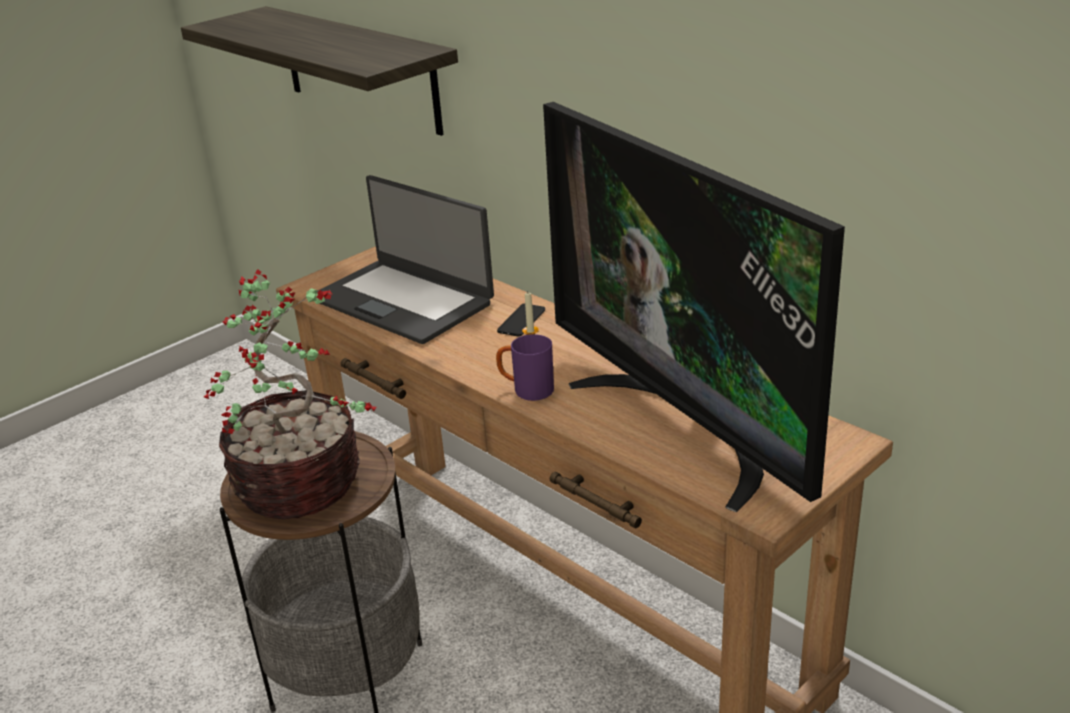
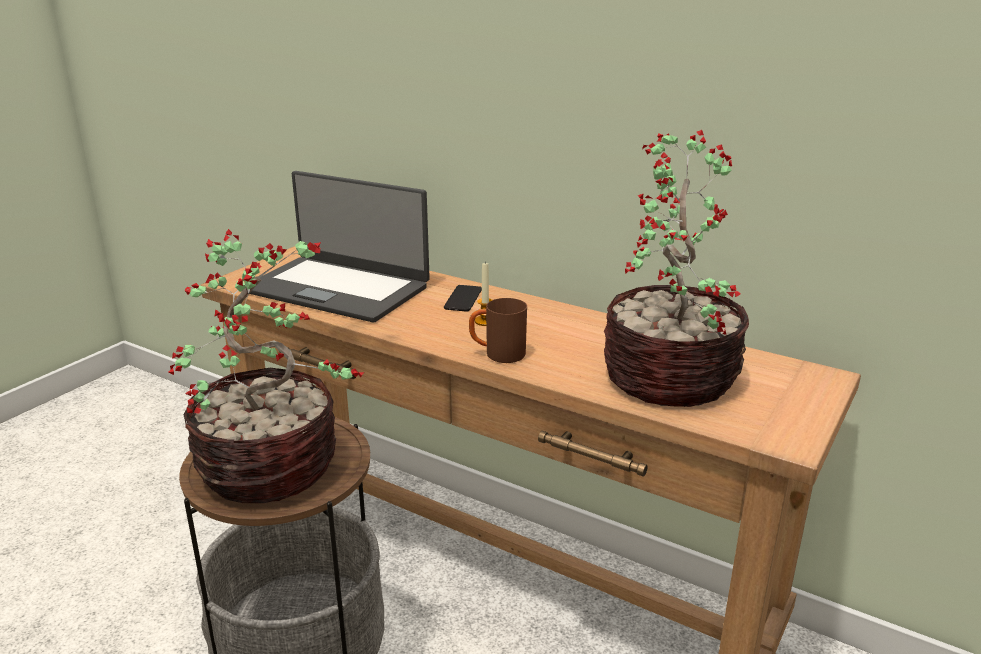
camera: 15 degrees left, 5 degrees down
(359, 69) = (272, 77): shelf -> none
(526, 390) = (497, 355): purple mug -> brown mug
(684, 426) = (667, 375): television -> potted plant

